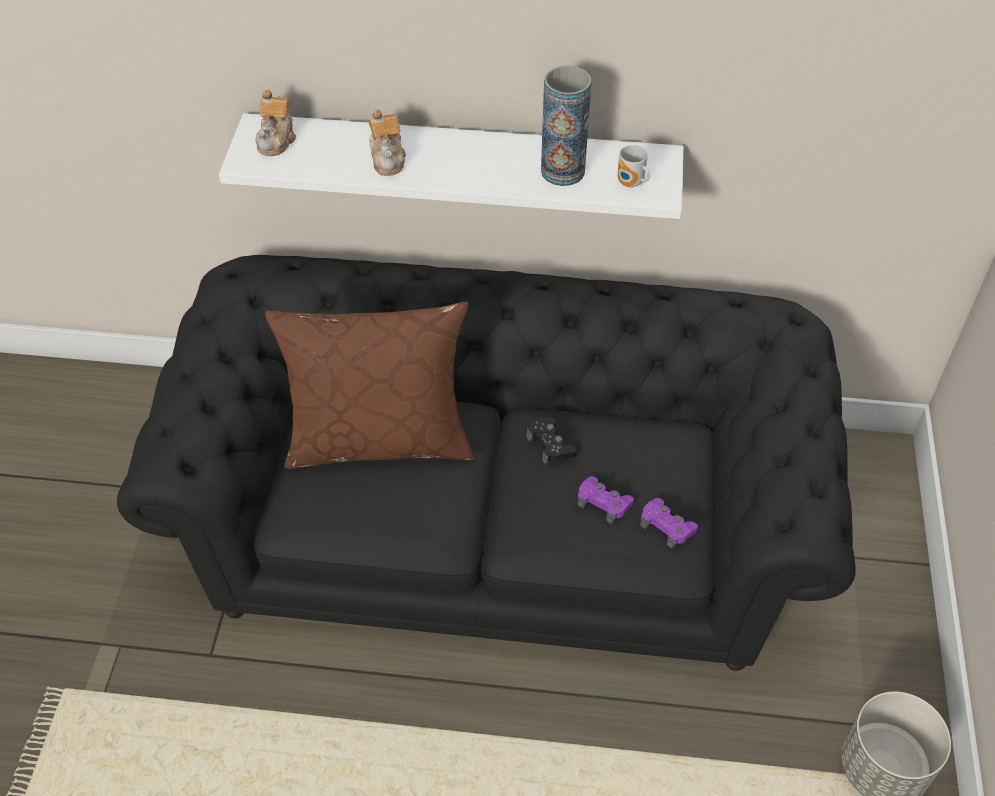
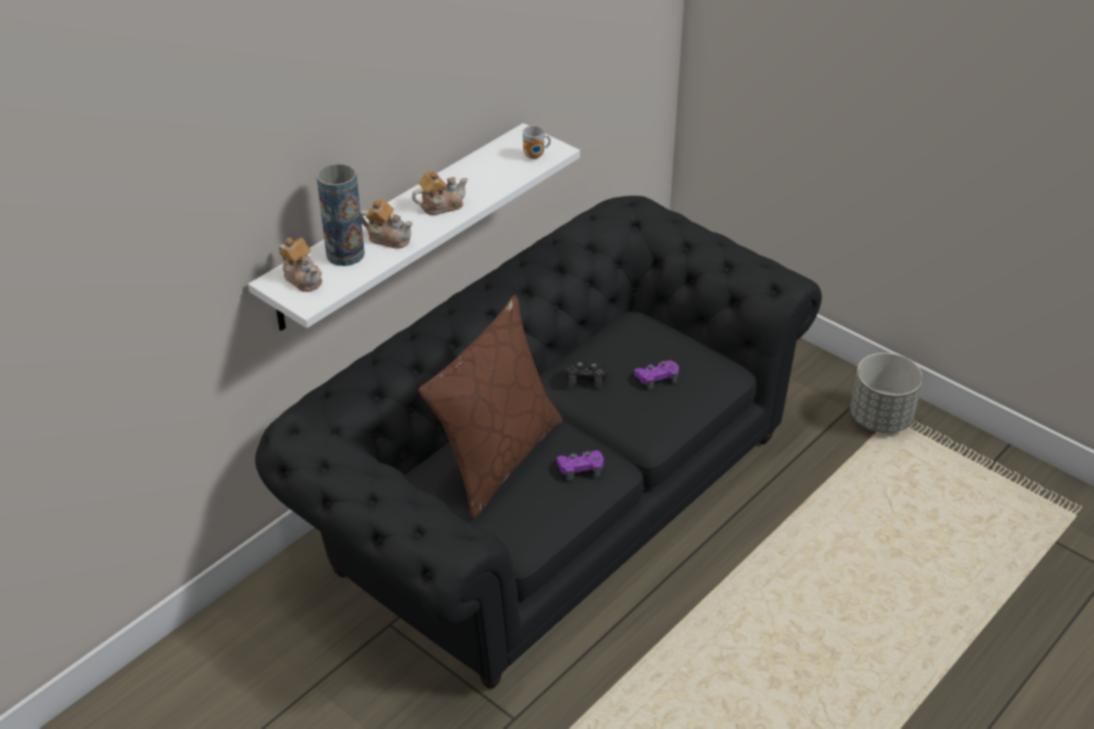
camera: 55 degrees left, 10 degrees down
(474, 164) = (441, 206): none -> teapot
(562, 171) = (491, 175): vase -> vase (345, 254)
(667, 526) = (700, 360): purple game controller -> purple game controller (580, 468)

